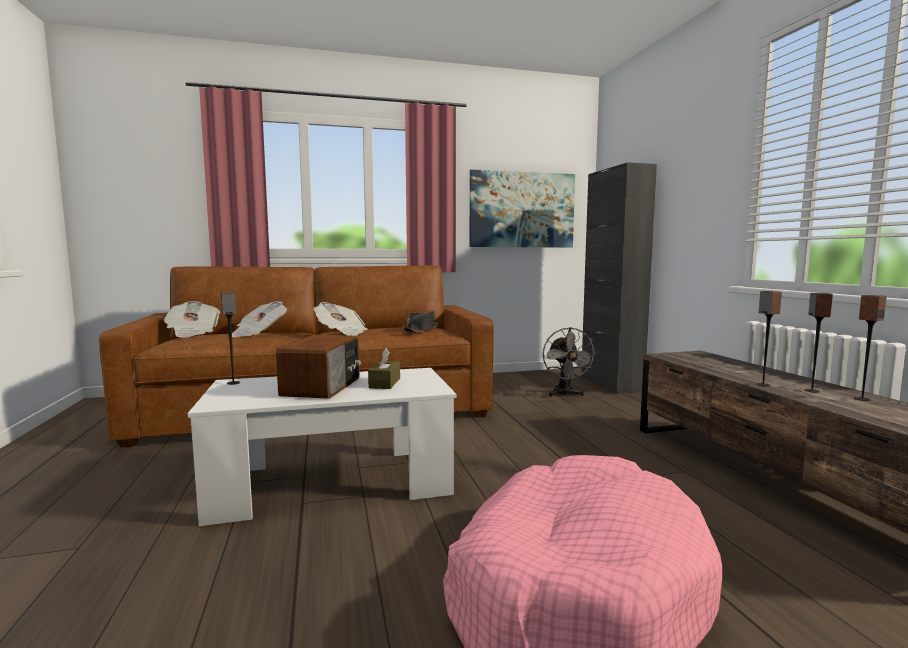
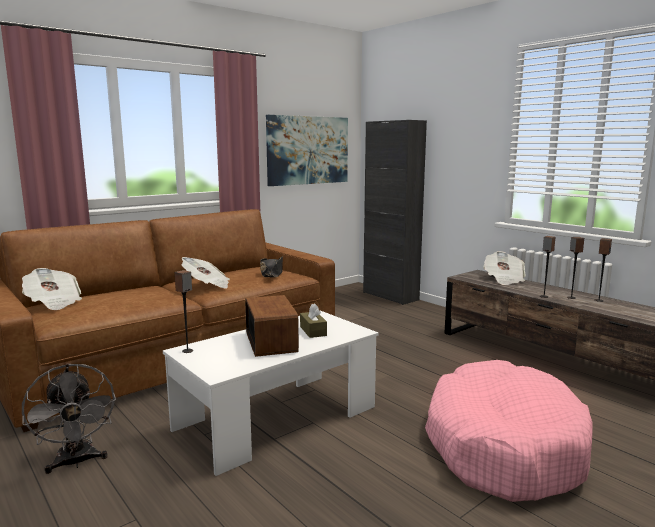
camera: 25 degrees left, 5 degrees up
(259, 333) = (129, 295): newspaper -> newspaper (503, 279)
(565, 395) = (367, 311): grey fan -> grey fan (76, 462)

